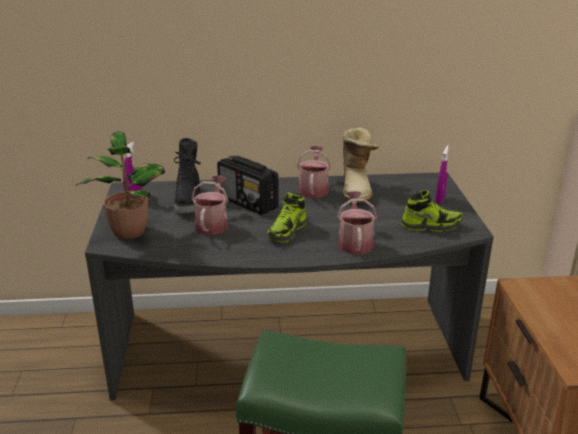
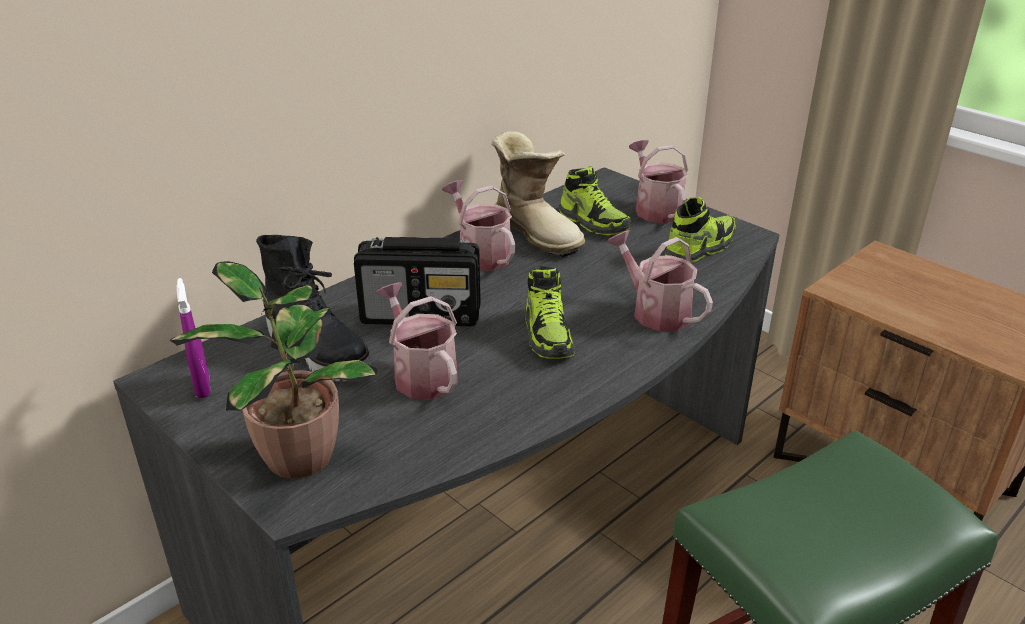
camera: 40 degrees left, 5 degrees up
(393, 195) = (593, 222): none -> shoe
(440, 200) = (655, 208): purple spray bottle -> watering can

